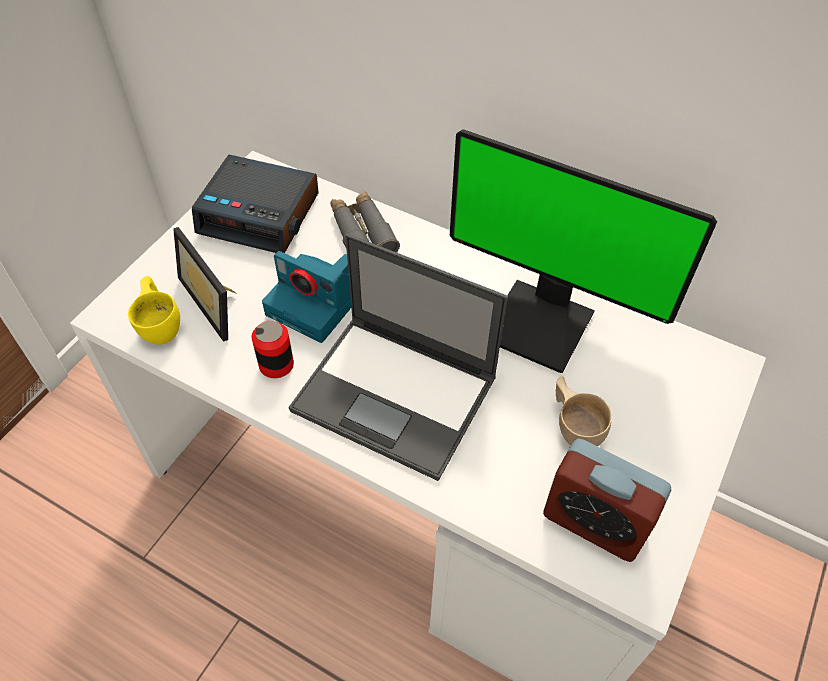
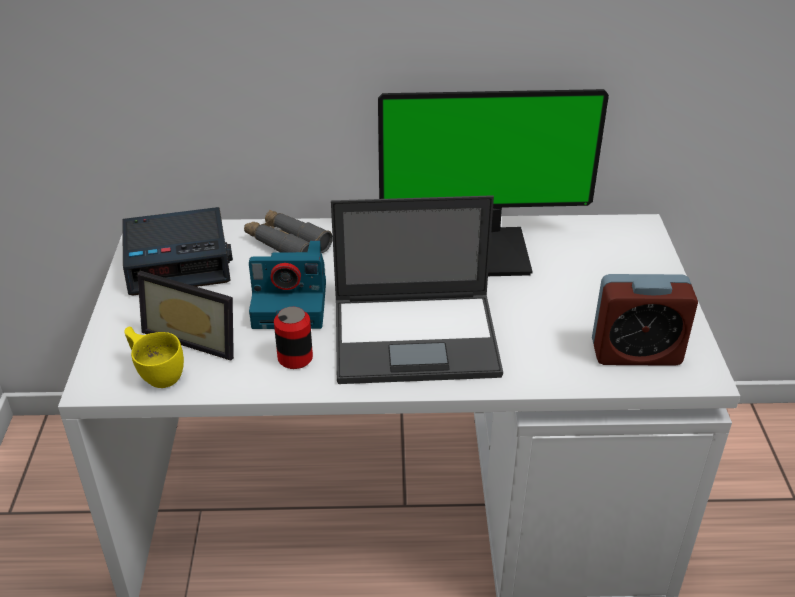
camera: 30 degrees left, 15 degrees down
(574, 426) = (569, 302): beige cup -> none

